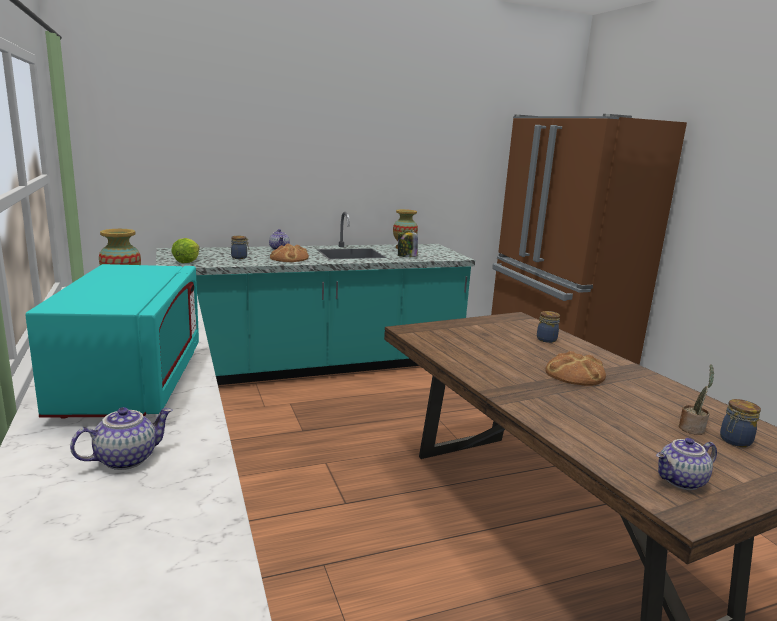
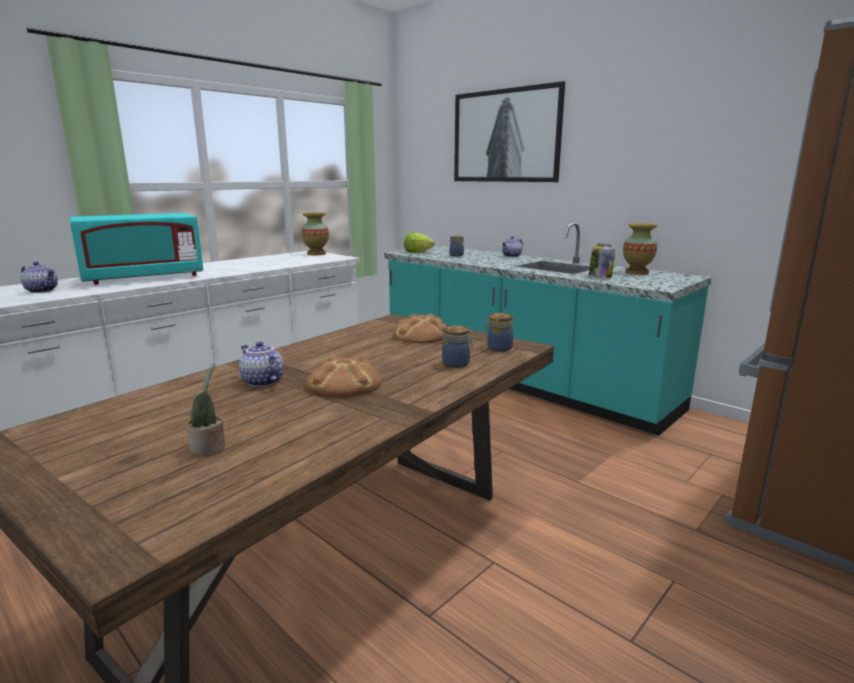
camera: 65 degrees right, 0 degrees up
(244, 125) = (505, 136): none -> picture
(289, 258) = (487, 261): bread -> bread (421, 335)
(681, 481) = (61, 442): teapot -> teapot (261, 382)
(734, 441) = (178, 475): jar -> jar (498, 348)

